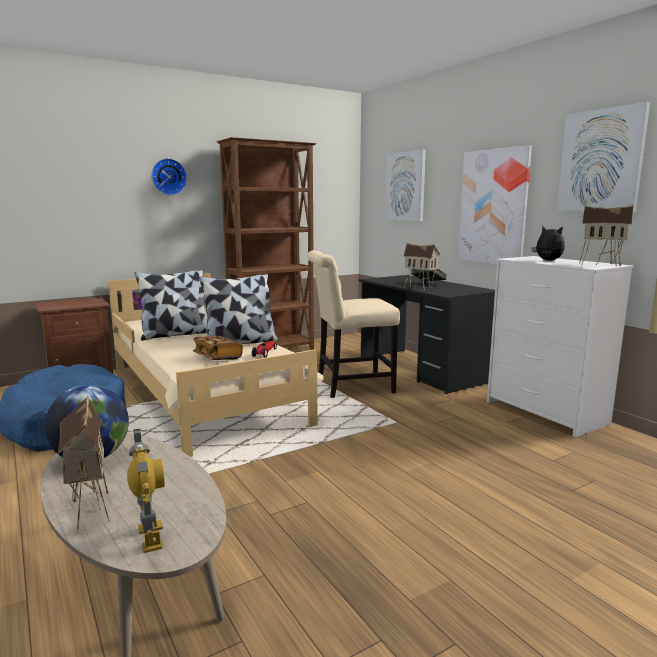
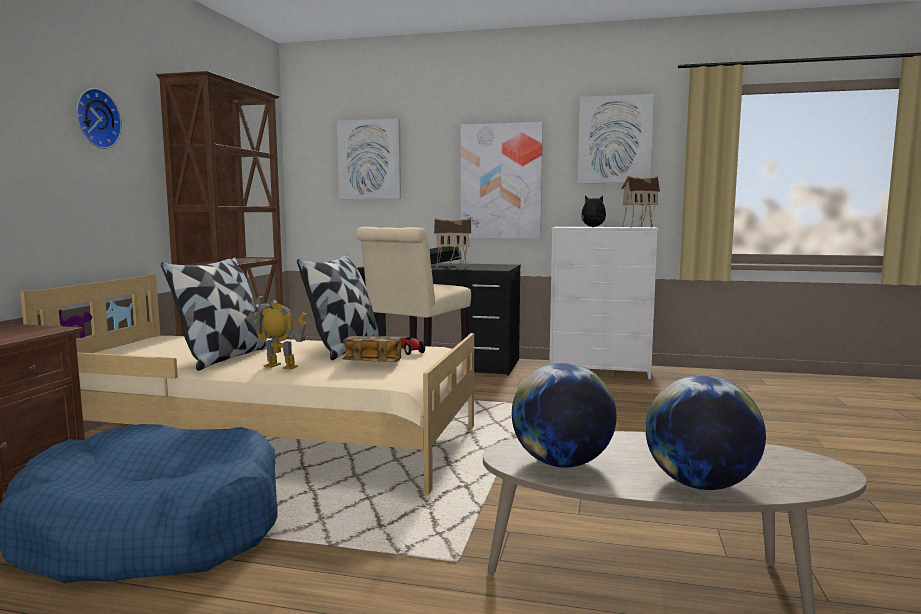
camera: 45 degrees left, 5 degrees down
(88, 508) = (700, 484): toy house -> globe
(150, 537) = (795, 473): toy robot -> toy robot (280, 366)

